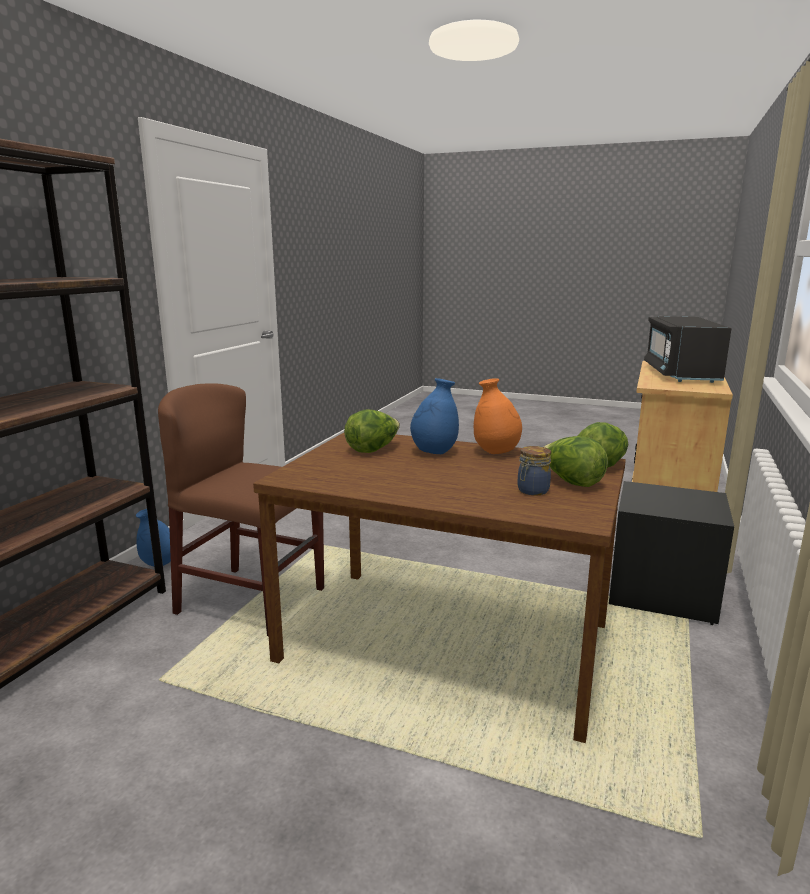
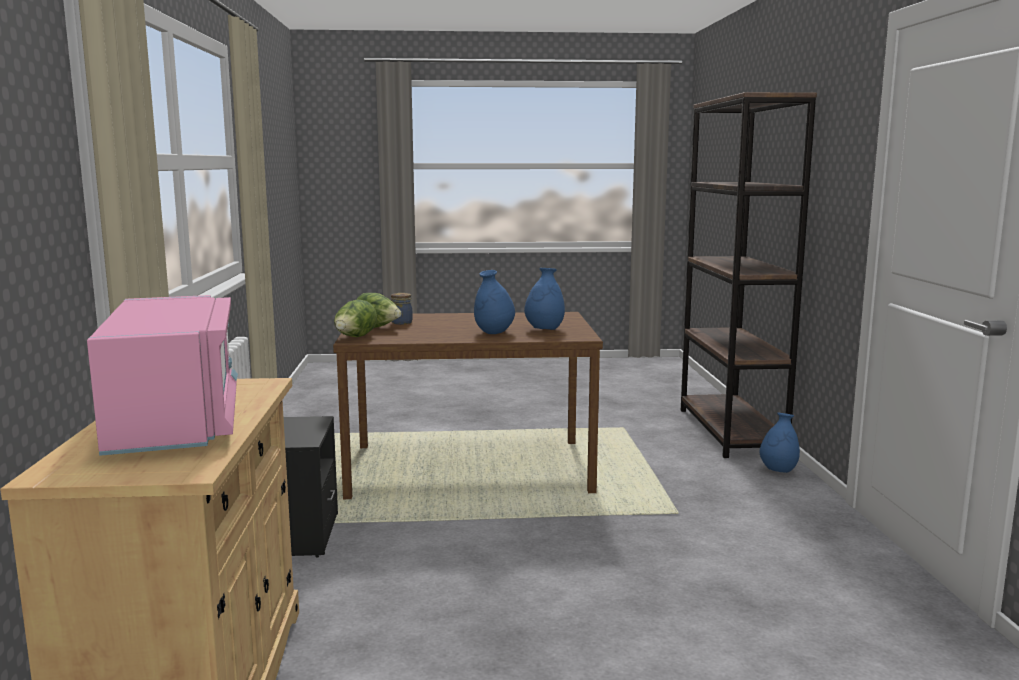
camera: 155 degrees right, 5 degrees down
(251, 601) = (647, 464): brown chair -> none
(373, 449) = (544, 330): lettuce -> blue vase
(496, 452) = (444, 337): orange vase -> none
(680, 374) = (175, 423): black microwave -> pink microwave

